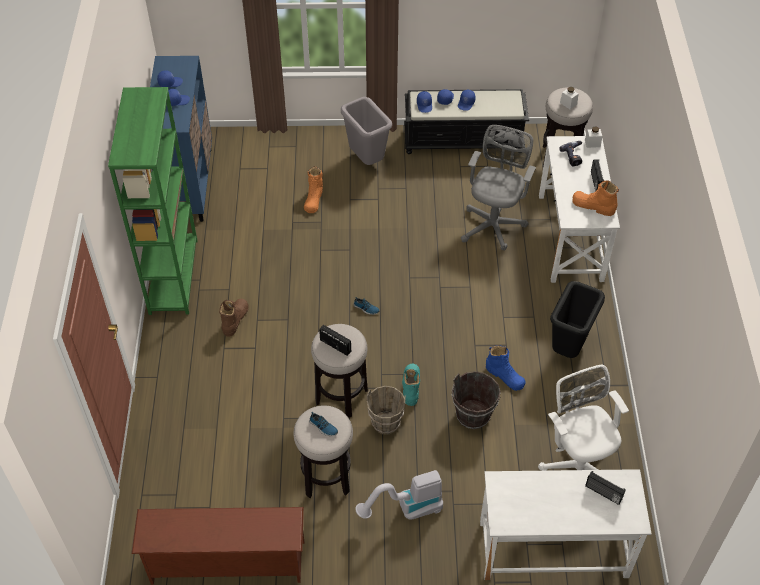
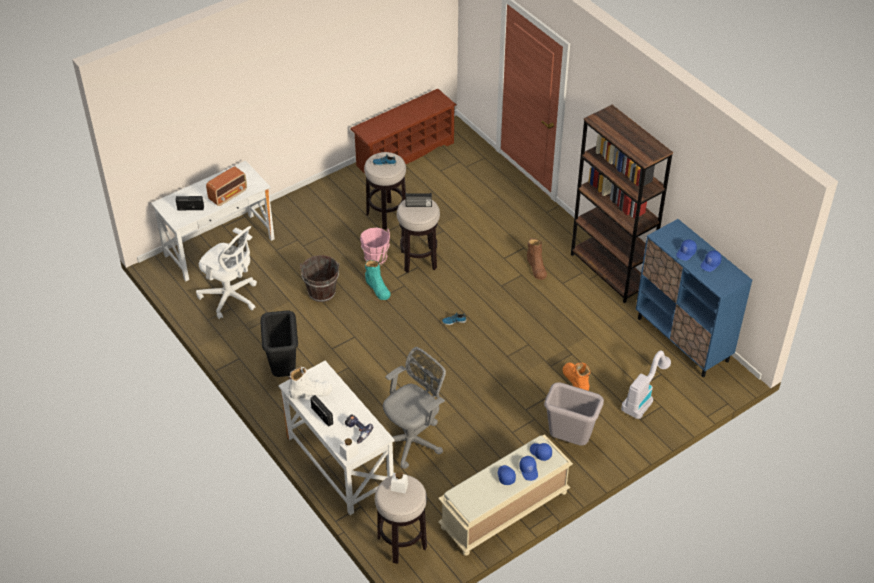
camera: 145 degrees right, 5 degrees down
(173, 276) = (610, 271): green bookcase -> brown bookcase
(385, 423) = (375, 259): brown bucket -> pink bucket
(406, 510) = (324, 223): vacuum cleaner -> vacuum cleaner (643, 398)
(464, 140) = (504, 511): black bench -> beige bench
(494, 224) = (412, 440): grey office chair -> grey office chair turned 120 degrees counterclockwise
(505, 376) = (317, 327): blue boot -> none
(545, 487) = (228, 195): none -> radio
(593, 206) = (310, 392): orange boot -> white boot

